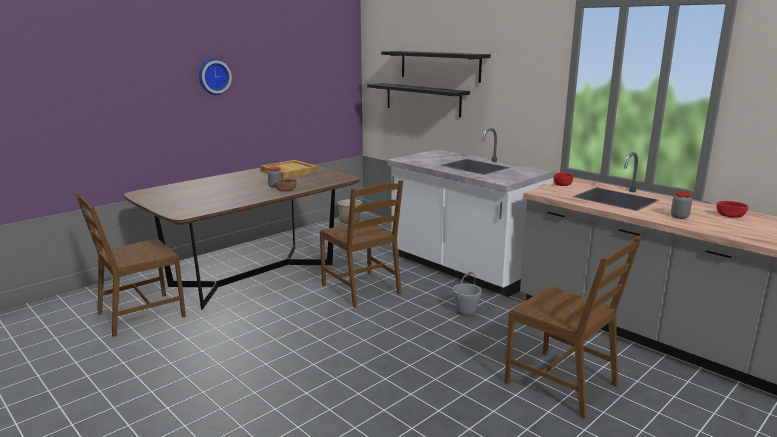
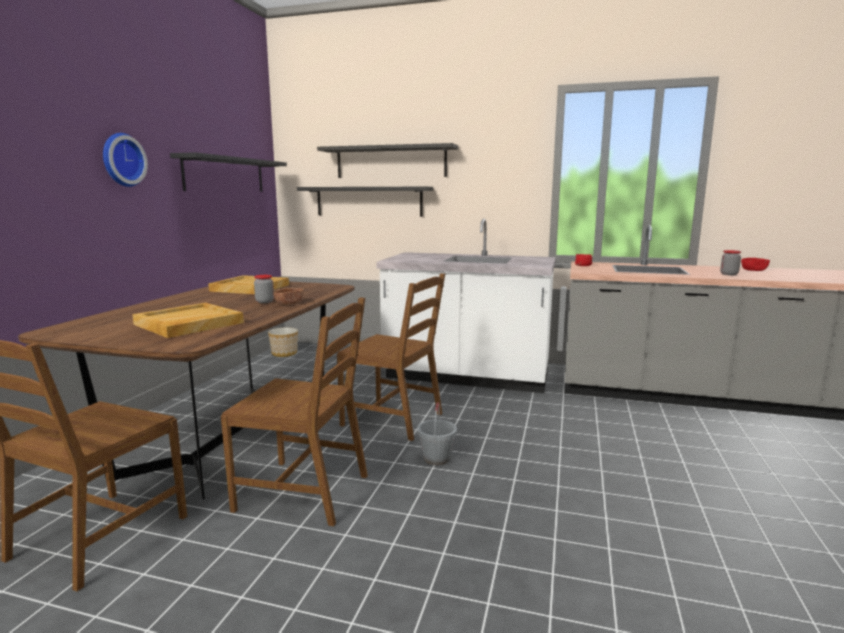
camera: 30 degrees left, 5 degrees down
(206, 198) = (188, 324): none -> beige tray
(305, 76) = (225, 175): none -> black shelf
(465, 311) = (528, 415): grey bucket -> grey bucket (436, 458)
(562, 383) = (706, 458): brown chair -> brown chair (305, 491)

